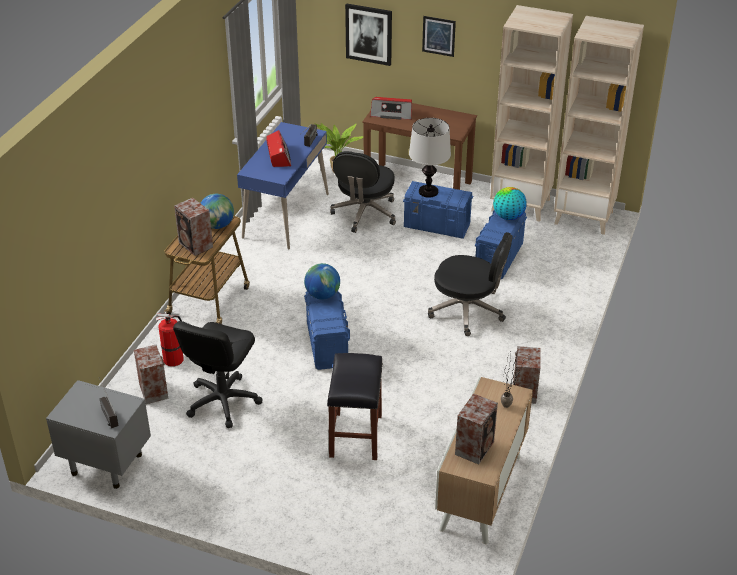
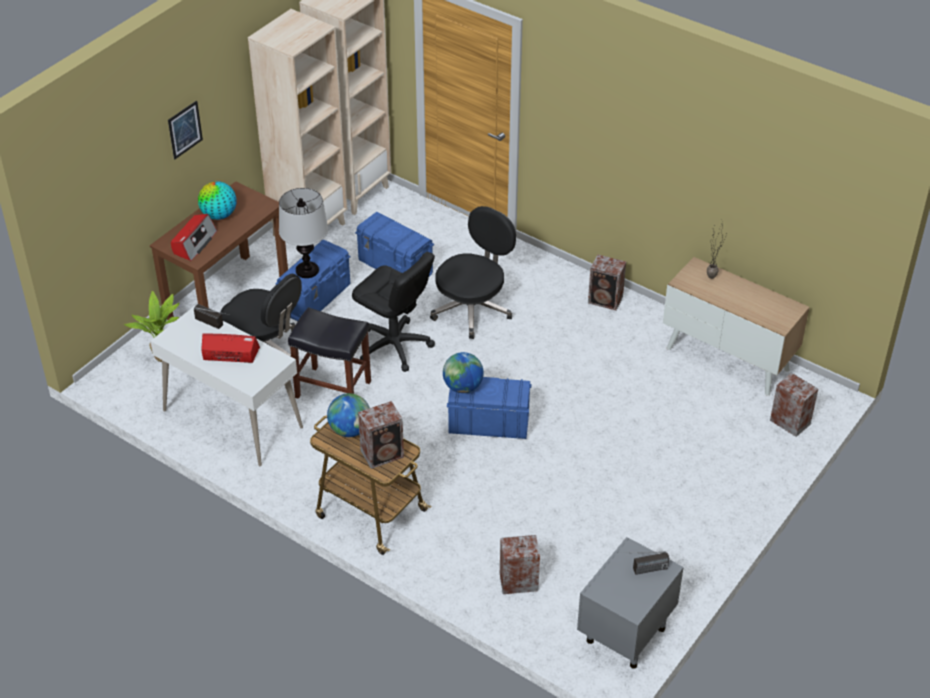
camera: 75 degrees left, 5 degrees up
(174, 359) = (468, 557): fire extinguisher -> none
(222, 401) = (553, 523): black office chair -> black office chair (394, 346)
(285, 216) = (232, 419): blue desk -> white desk
(356, 437) = (635, 427): black stool -> black stool (334, 389)
(369, 34) = (121, 186): picture -> none
(475, 447) = (761, 307): speaker -> speaker (789, 421)
(508, 217) = (382, 224): globe -> globe (219, 215)

